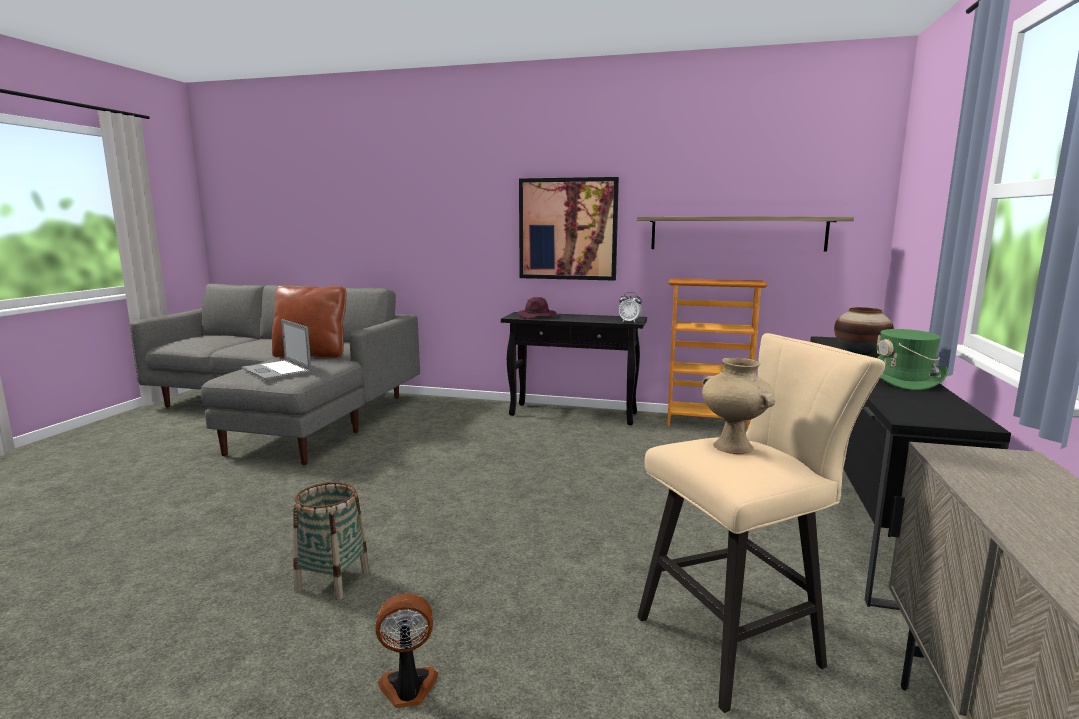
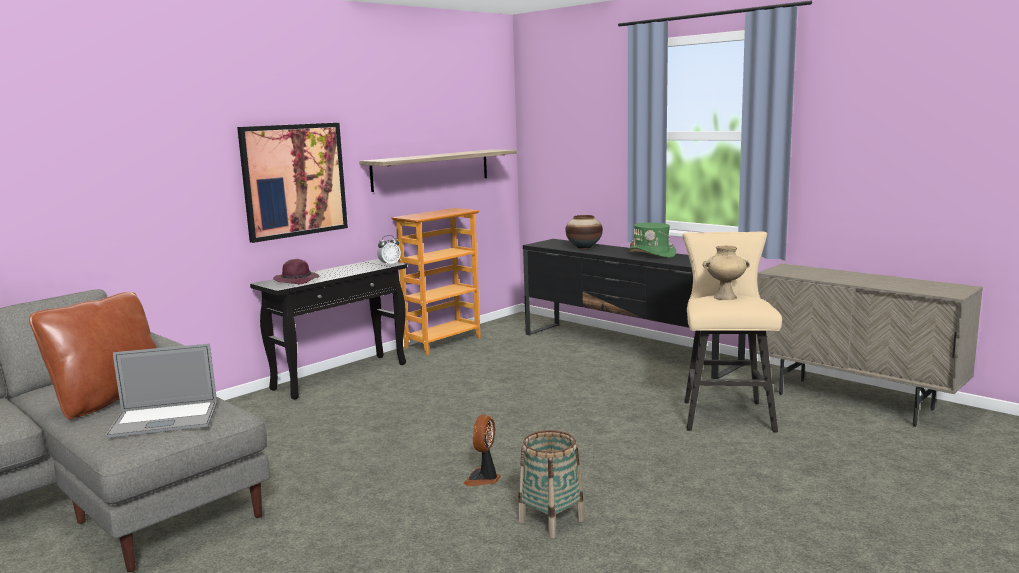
camera: 60 degrees left, 0 degrees up
(408, 689) = (711, 506): fan -> fan (483, 478)

